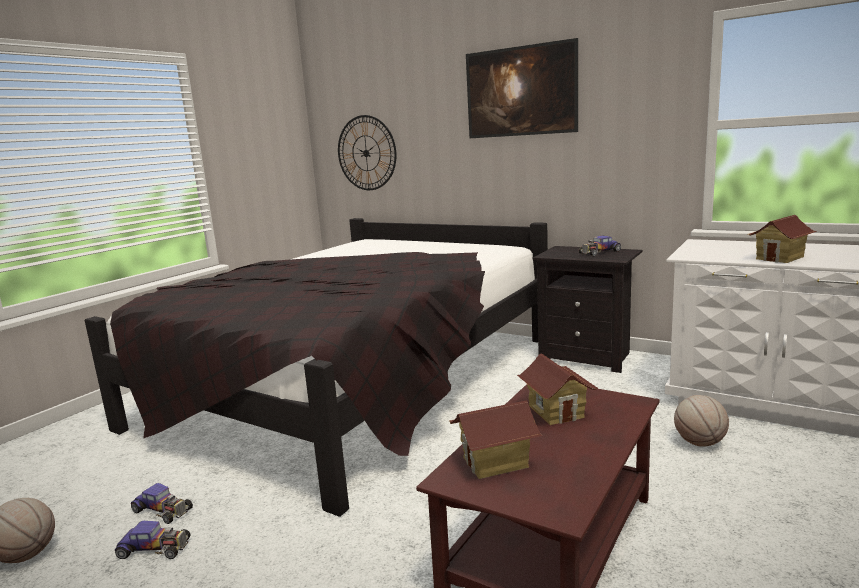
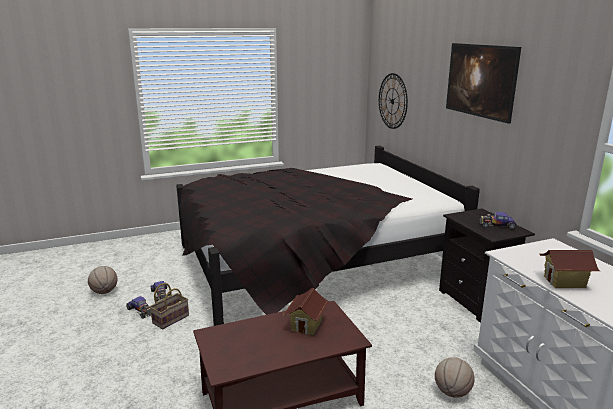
camera: 35 degrees right, 5 degrees up
(231, 534) = (171, 318): none -> basket
(495, 463) = (237, 336): toy house -> none

